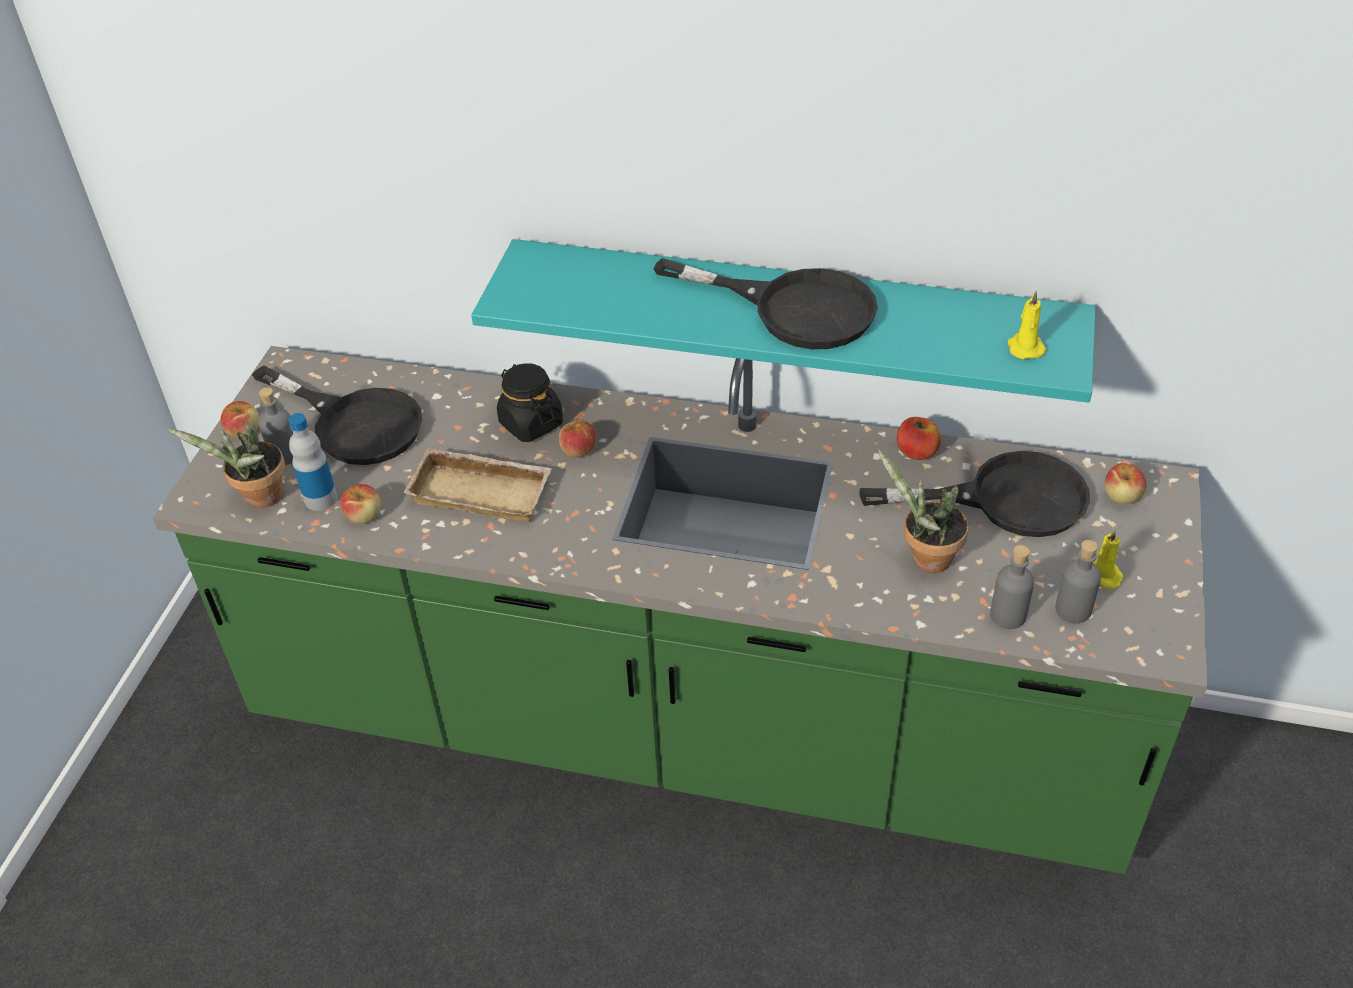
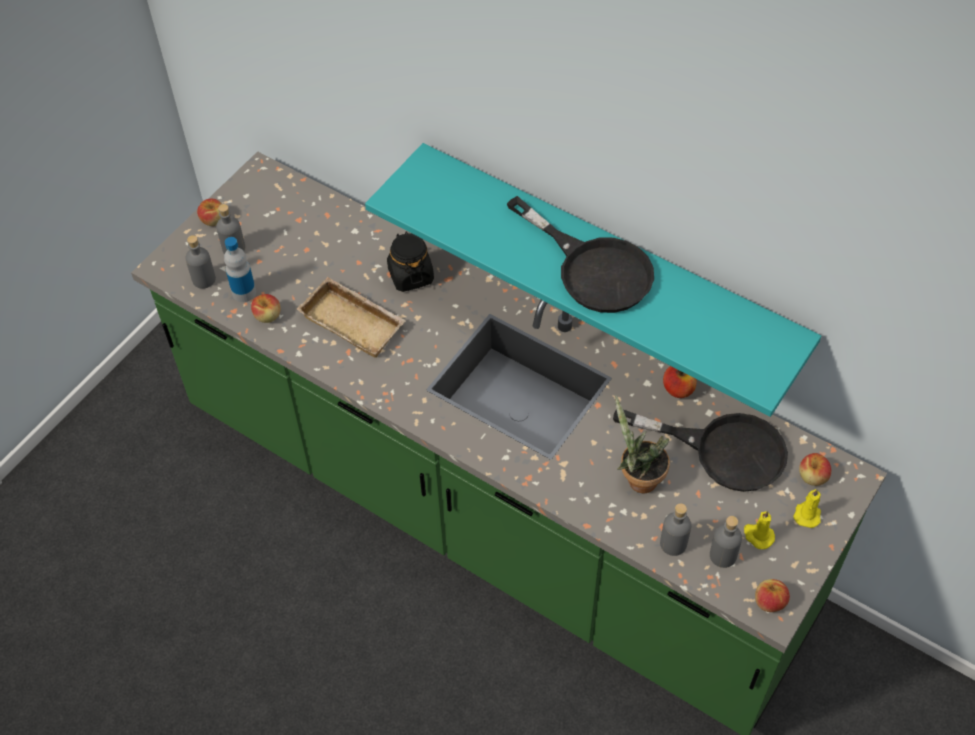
camera: 20 degrees right, 10 degrees up
(259, 499) = (204, 279): potted plant -> grey bottle
(355, 423) = (290, 237): black frying pan -> none
(578, 450) = (434, 309): apple -> apple (769, 602)
(1024, 347) = (744, 356): yellow candle -> yellow candle (807, 514)

